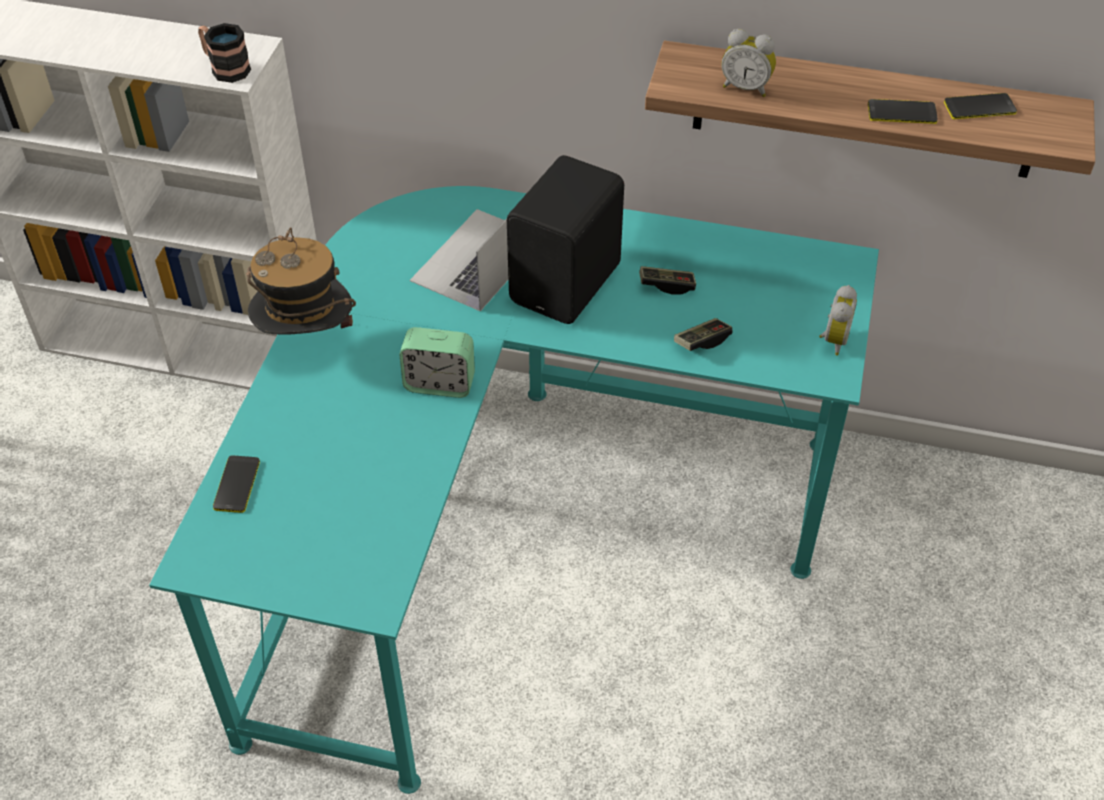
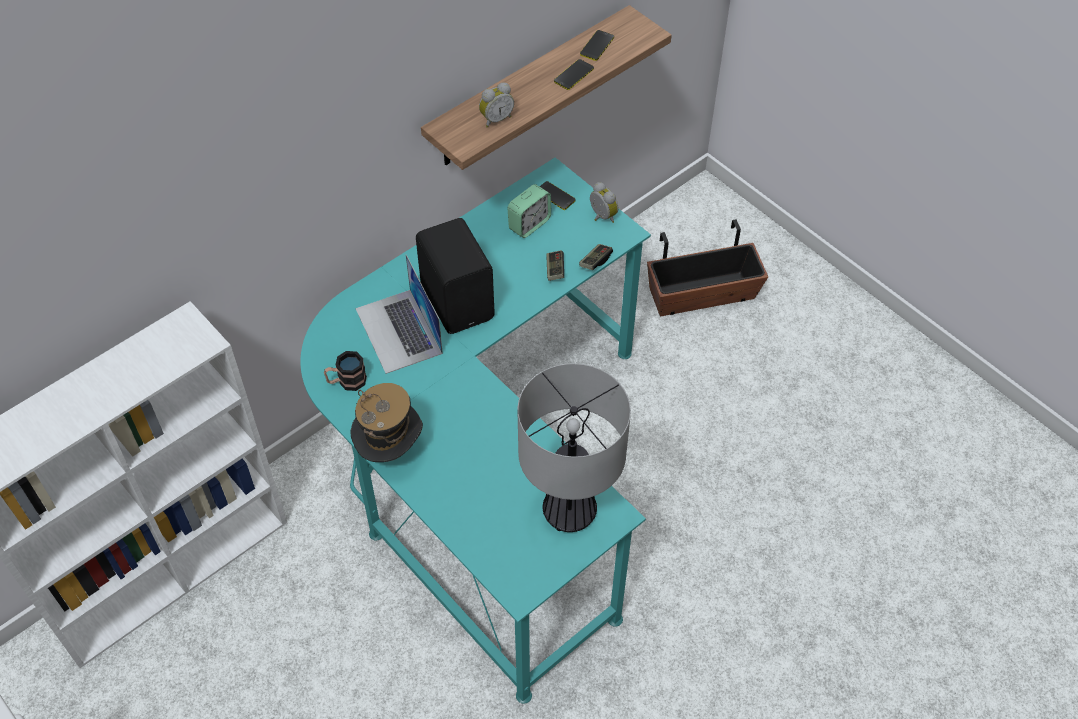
camera: 55 degrees left, 5 degrees up
(225, 68) = (192, 344): mug -> mug (346, 381)
(237, 484) = (477, 541): phone -> phone (555, 196)
(343, 551) = (569, 513): none -> table lamp
(439, 383) = (482, 403): alarm clock -> alarm clock (529, 224)
(667, 285) = (500, 259): game controller -> game controller (595, 261)
(976, 602) = (702, 295): none -> planter

